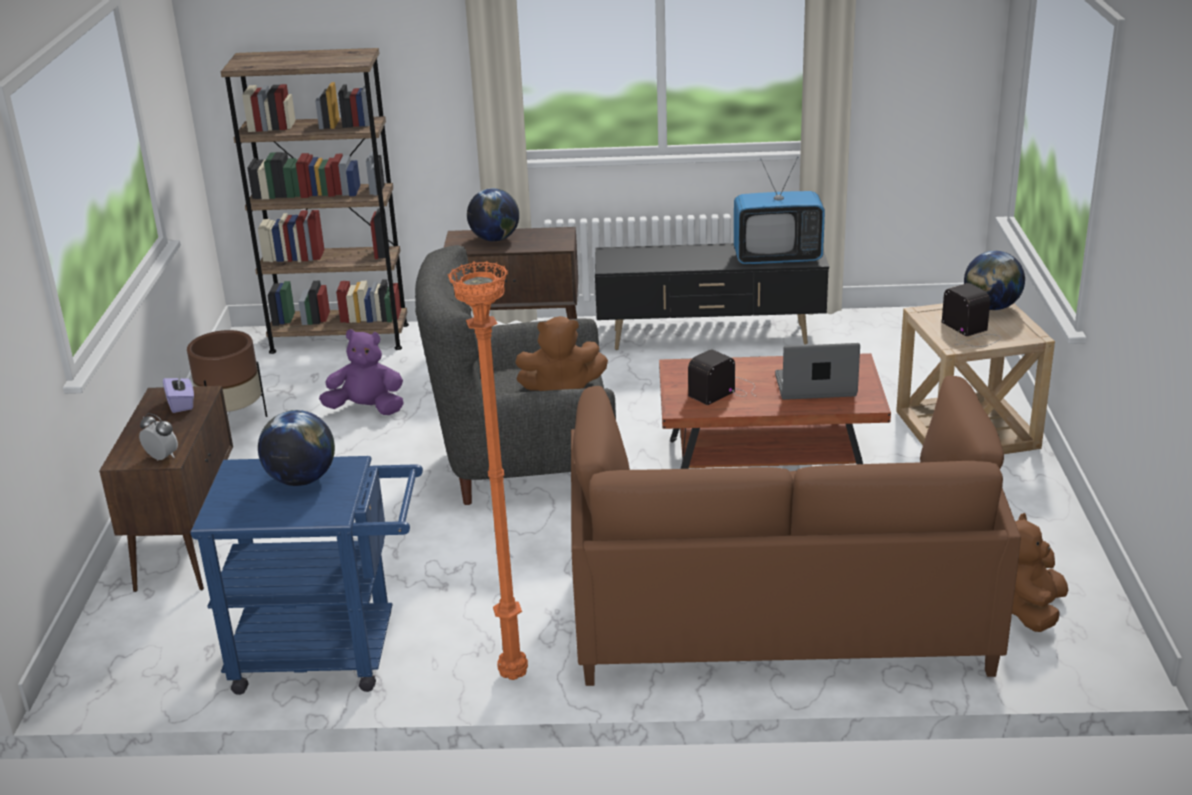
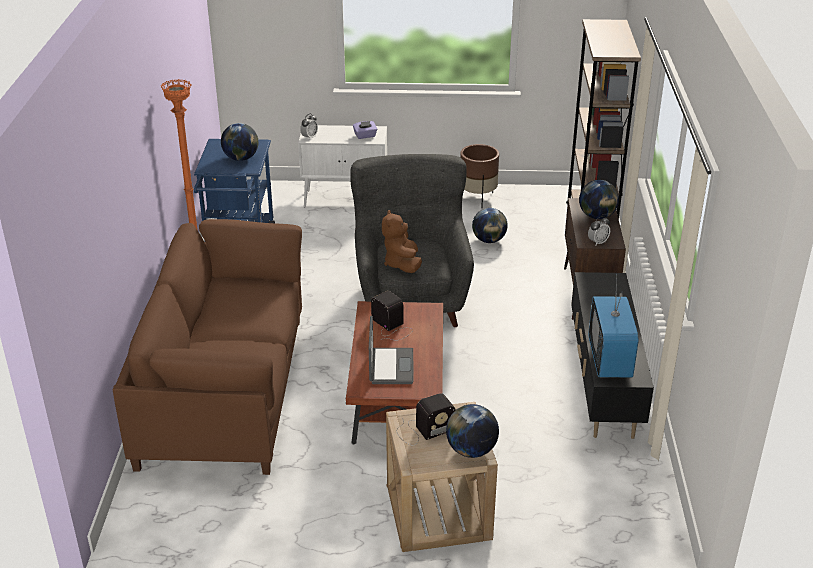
camera: 90 degrees right, 5 degrees up
(188, 545) = (346, 200): brown cabinet -> white cabinet
(367, 409) = (489, 240): purple plush toy -> globe
(560, 239) = (597, 242): none -> alarm clock
(1031, 611) = (191, 500): brown plush toy -> none

